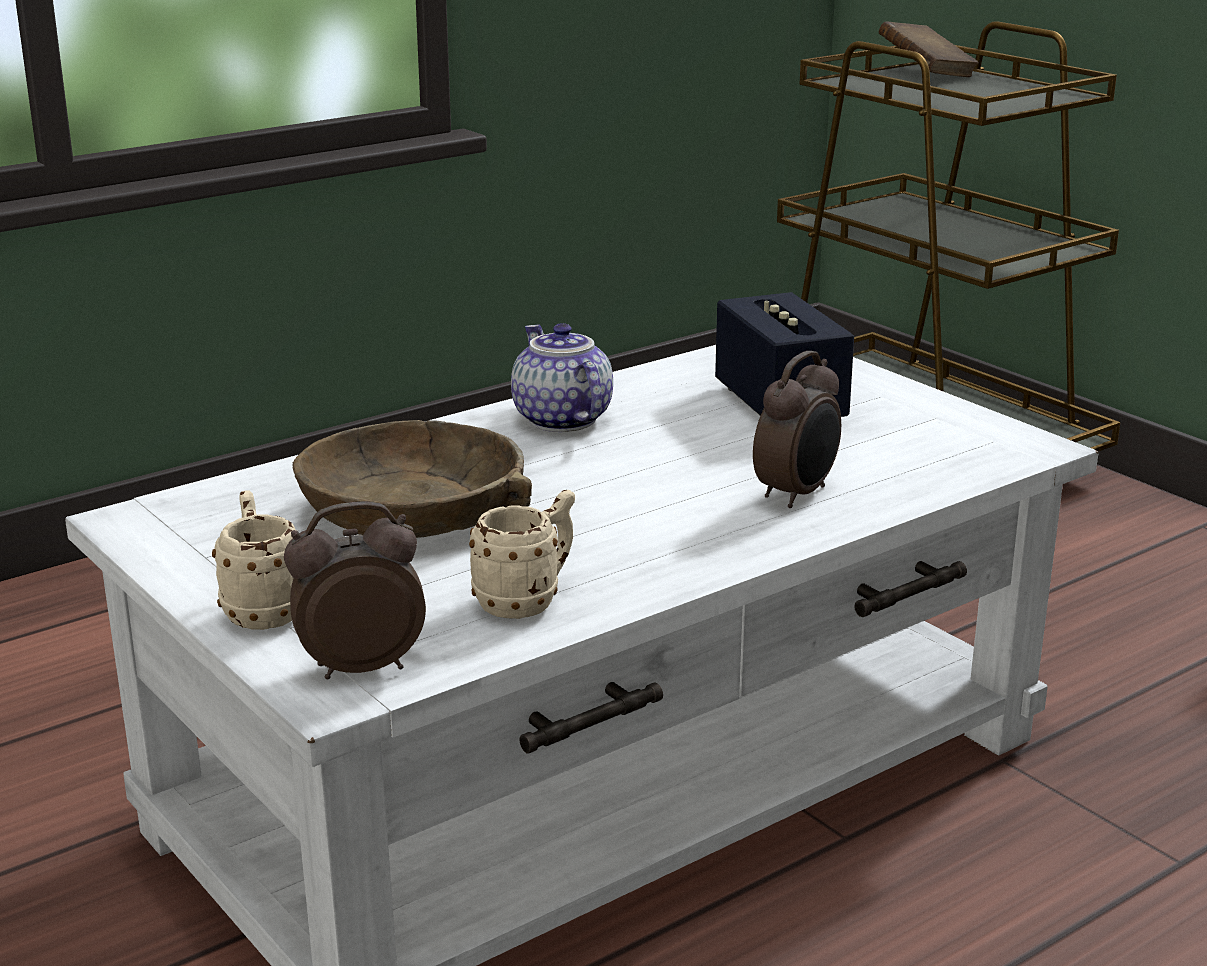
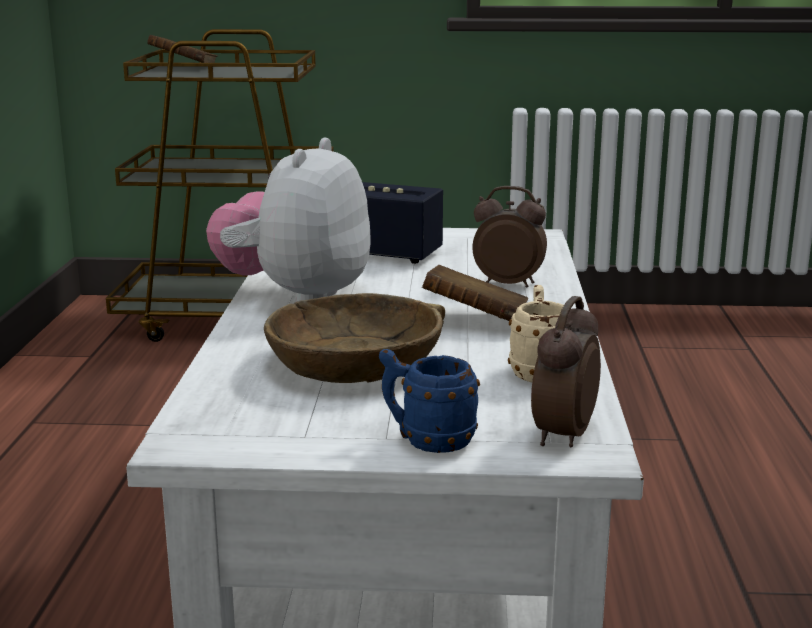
camera: 50 degrees left, 5 degrees down
(262, 609) = (427, 440): beige mug -> blue mug
(559, 420) = (296, 296): teapot -> plush toy
(636, 520) = (475, 320): none -> brown book
(797, 494) = (508, 284): alarm clock -> alarm clock turned 60 degrees counterclockwise

